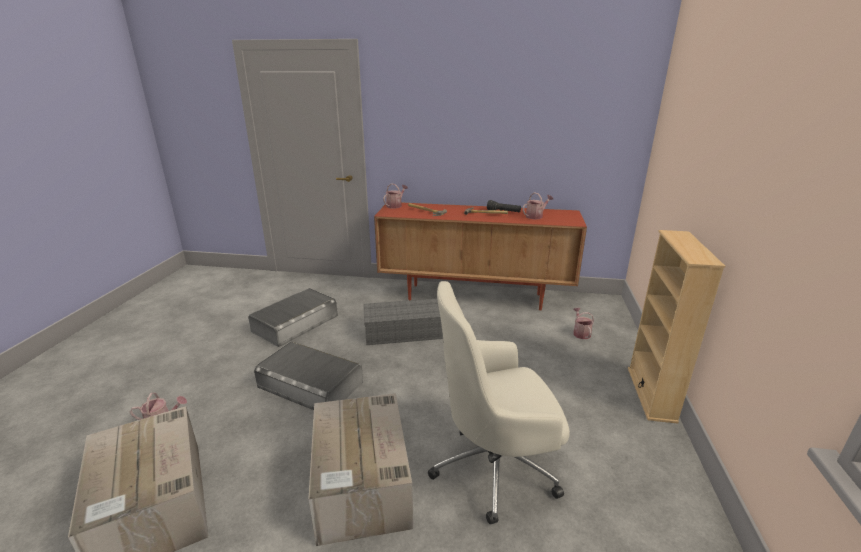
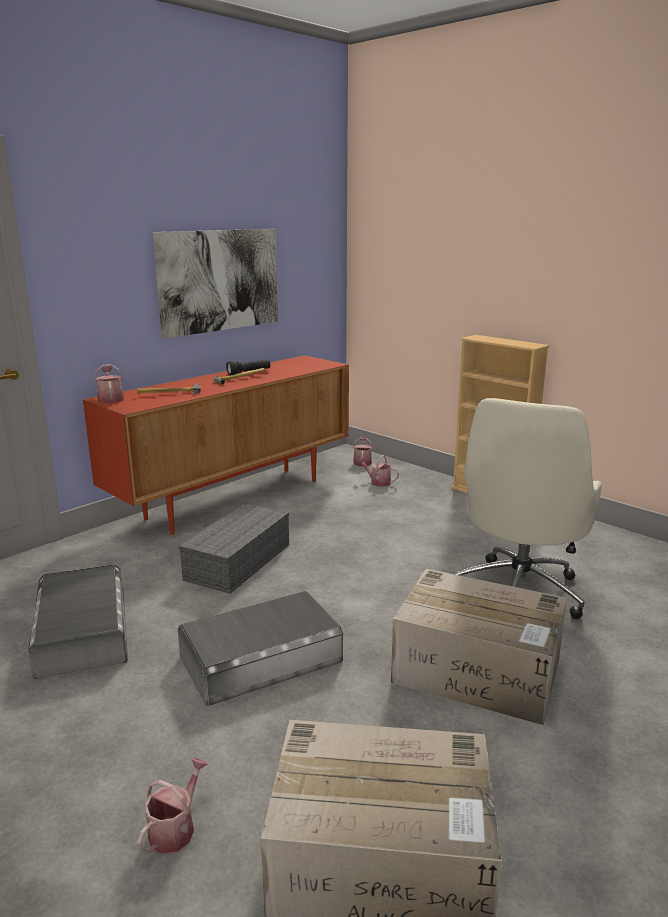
camera: 55 degrees left, 5 degrees down
(503, 139) = (220, 280): none -> picture
(536, 216) = (288, 368): watering can -> watering can (362, 462)

